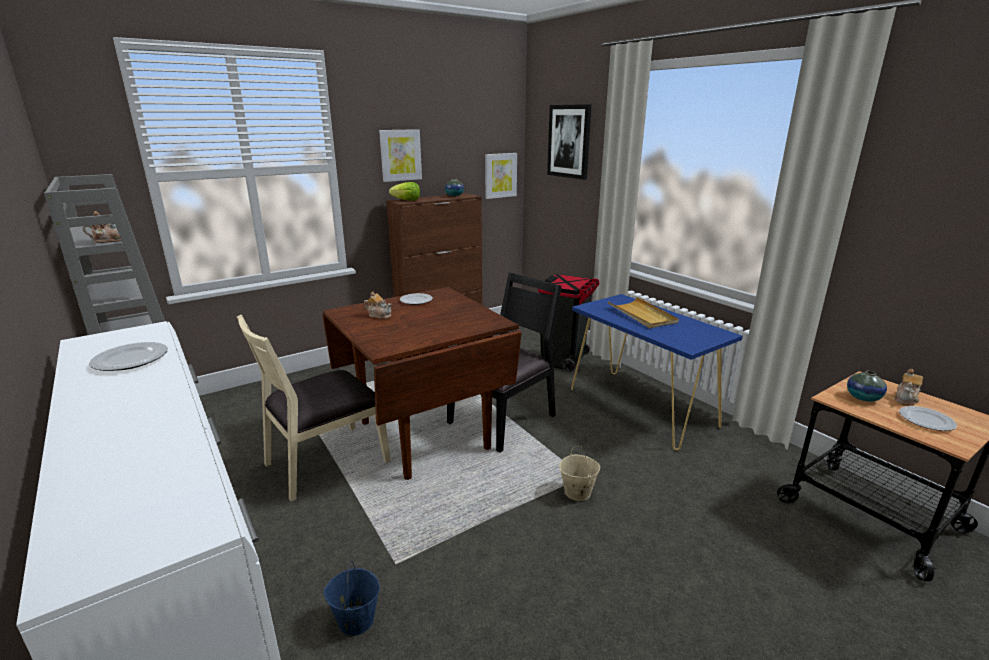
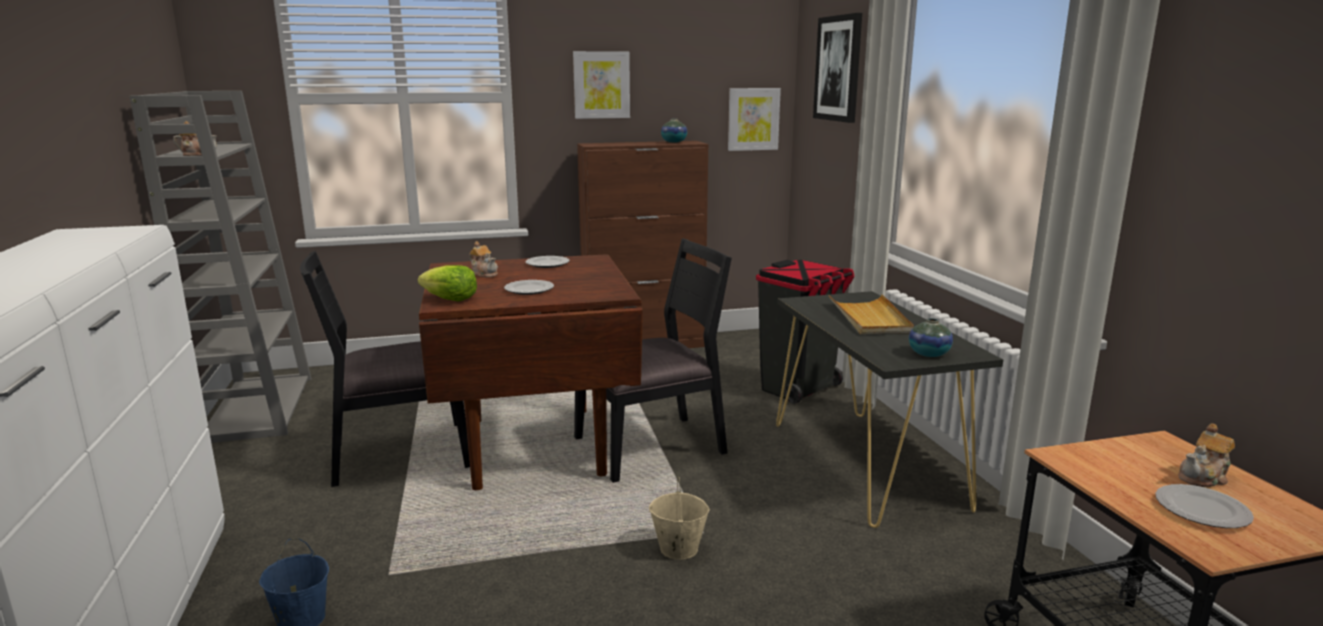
camera: 20 degrees right, 5 degrees down
(131, 360) = (79, 246): plate -> plate (529, 290)
(325, 462) = (399, 454): beige chair -> black chair
(406, 200) = (600, 144): lettuce -> lettuce (450, 299)
(641, 407) = (866, 464): blue console table -> black console table
(863, 397) = (1120, 463): vase -> vase (929, 354)

